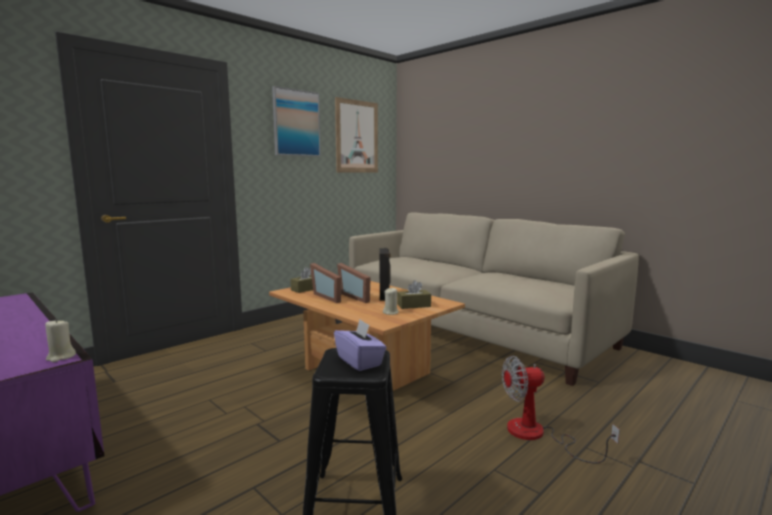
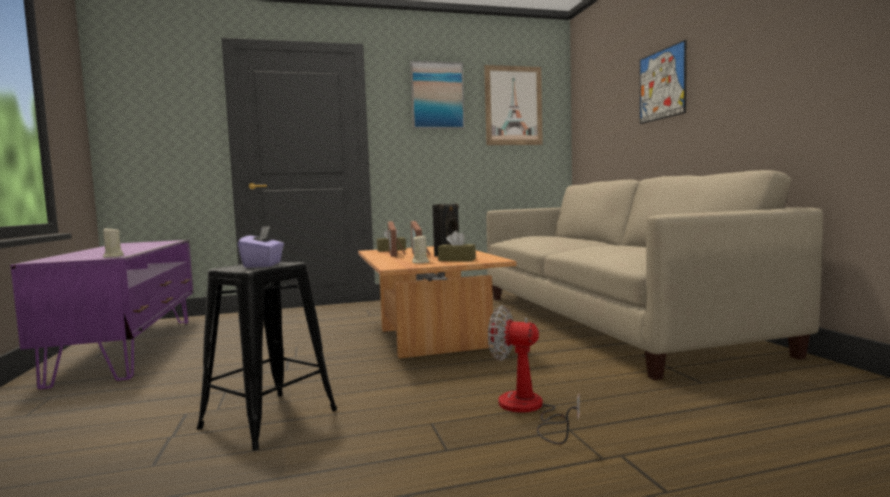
camera: 30 degrees right, 5 degrees down
(500, 142) = (662, 84): none -> picture

